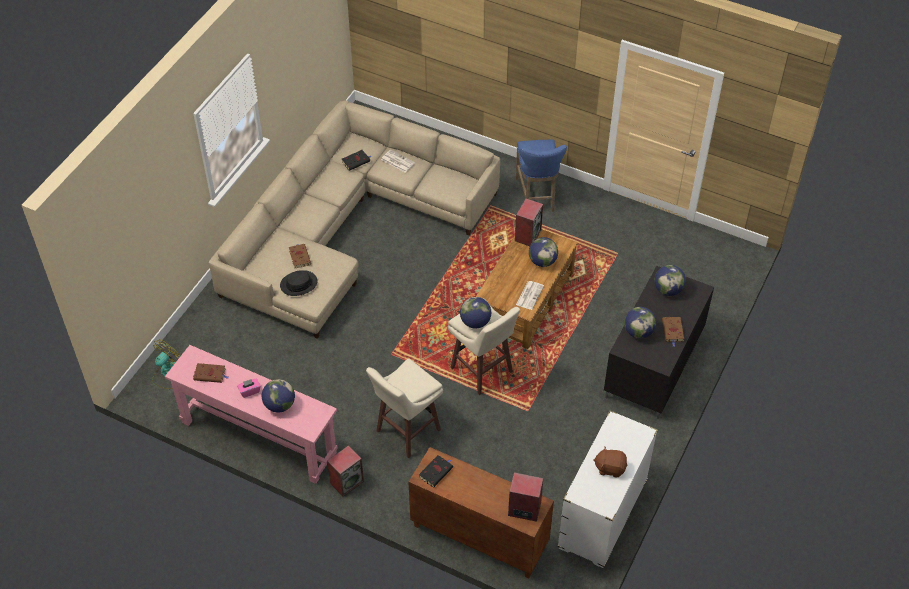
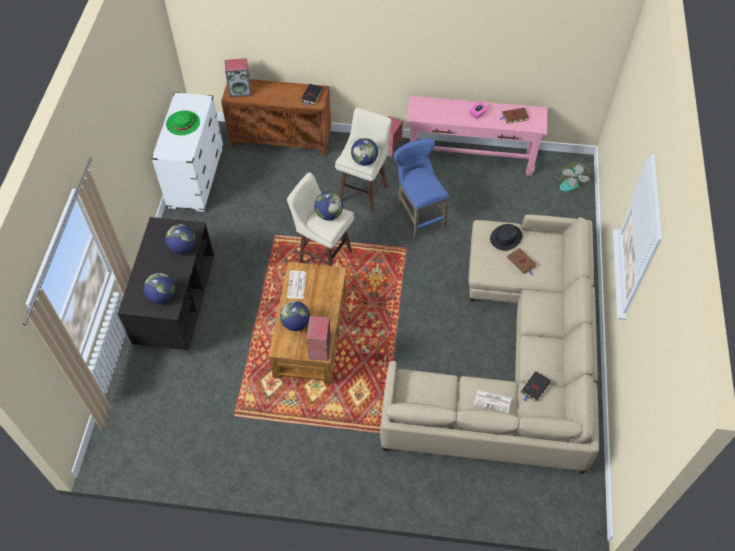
camera: 160 degrees right, 5 degrees up
(279, 405) = (449, 111): globe -> globe (364, 161)
(536, 197) = (339, 461): blue stool -> blue stool (418, 215)
(610, 467) = (183, 123): brown plush toy -> green hat
(673, 331) = (151, 257): brown book -> none

